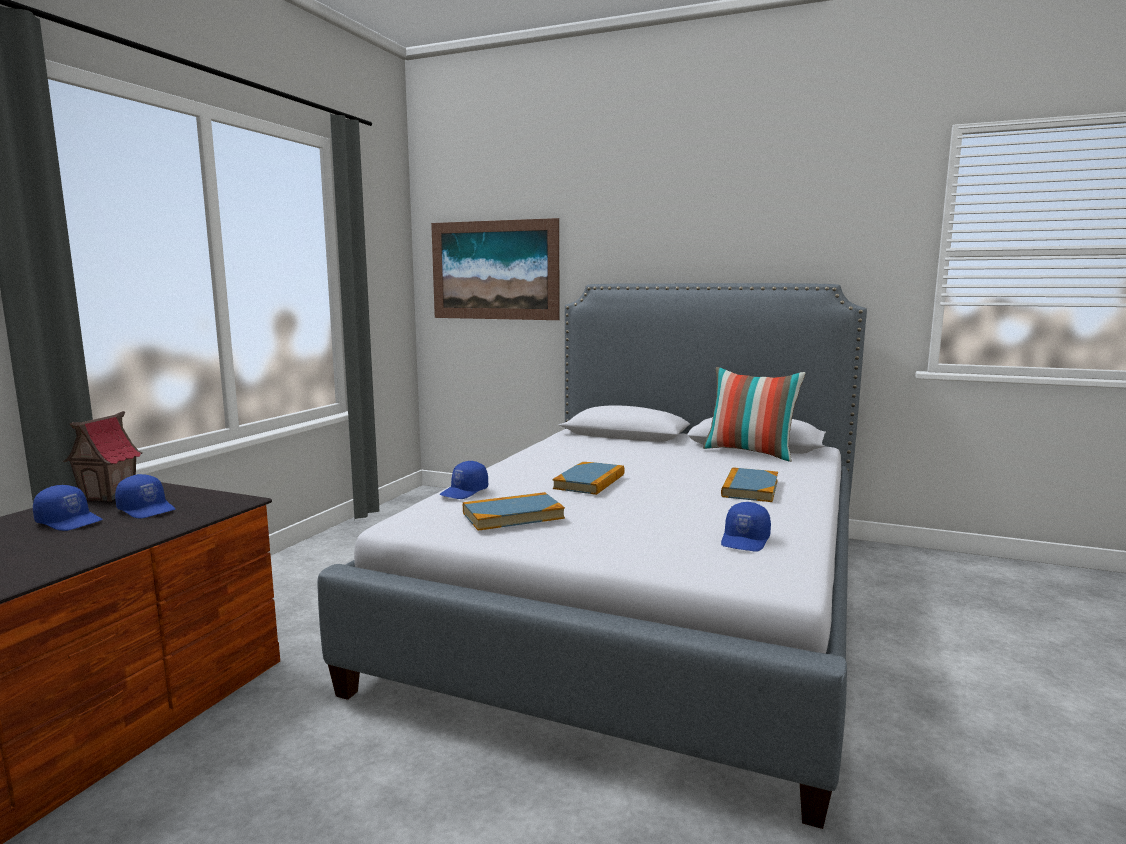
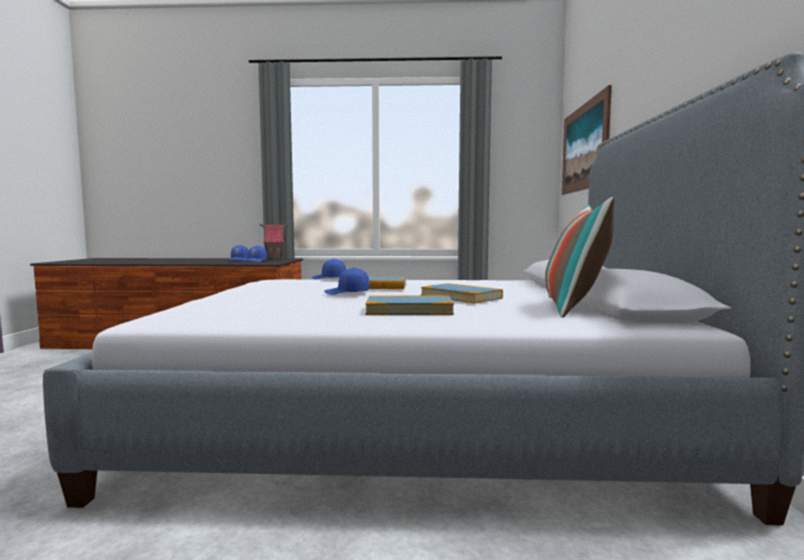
camera: 70 degrees right, 5 degrees down
(513, 515) = (280, 283): book -> book (461, 297)
(746, 541) = (243, 312): blue cap -> blue cap (346, 293)

